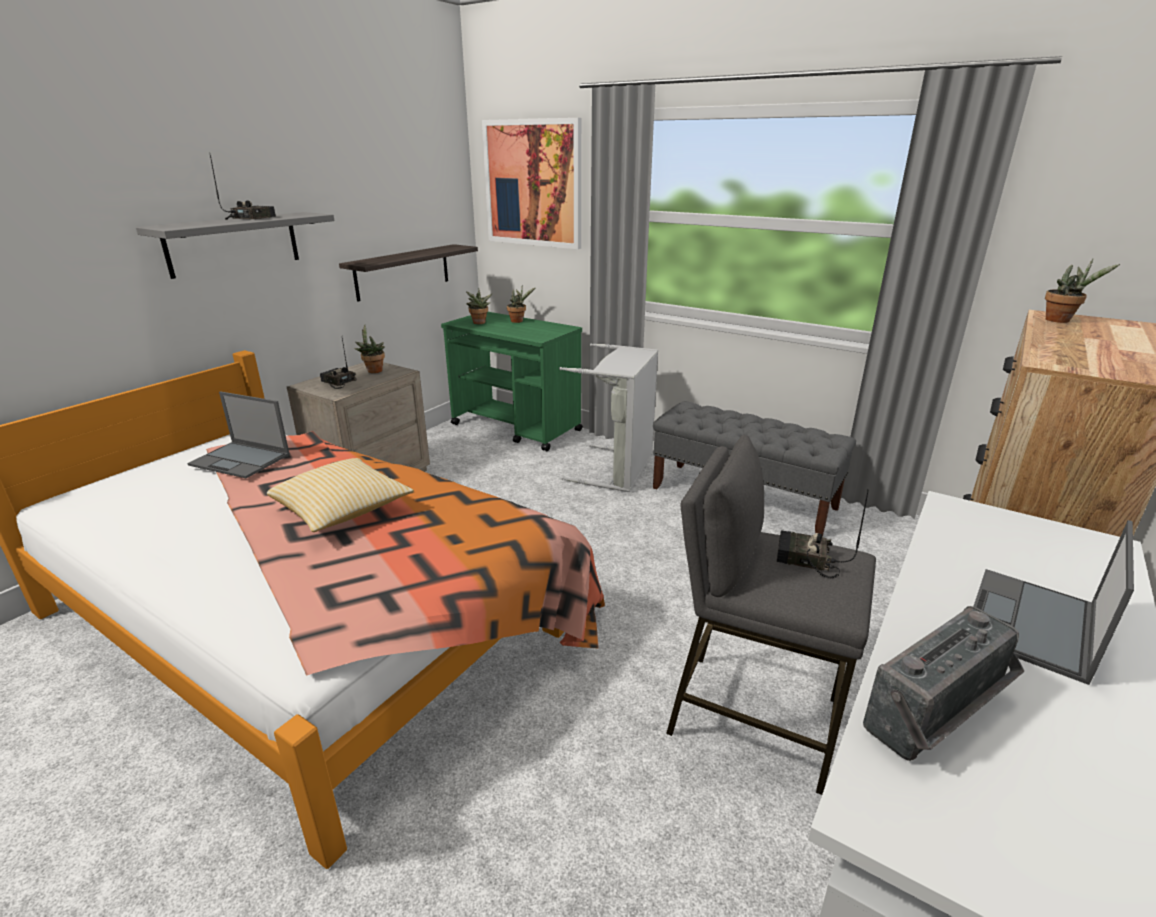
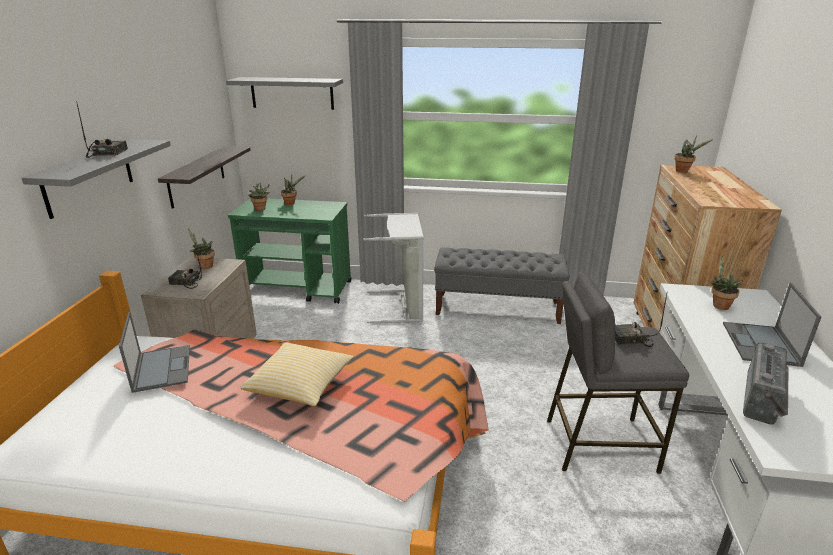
camera: 25 degrees left, 0 degrees up
(241, 460) = (162, 368): laptop -> laptop turned 105 degrees counterclockwise
(533, 184) = (292, 93): picture -> grey shelf
(1008, 543) = (719, 305): none -> potted plant

